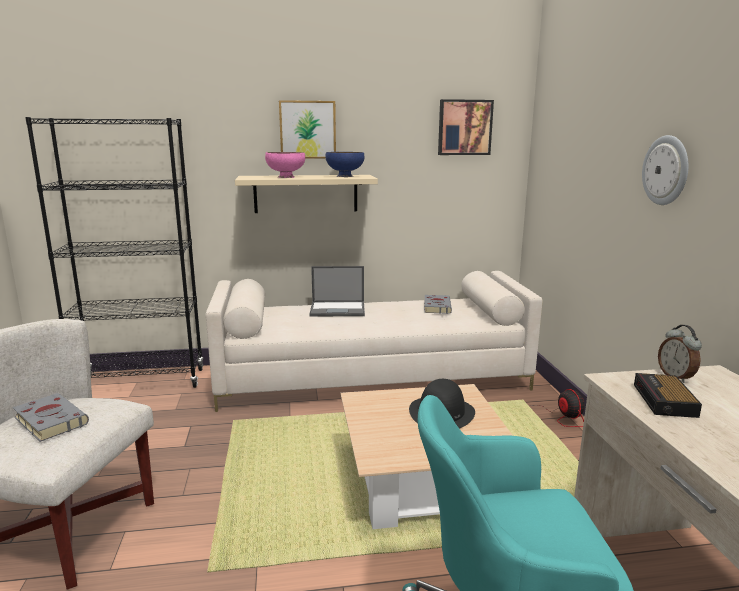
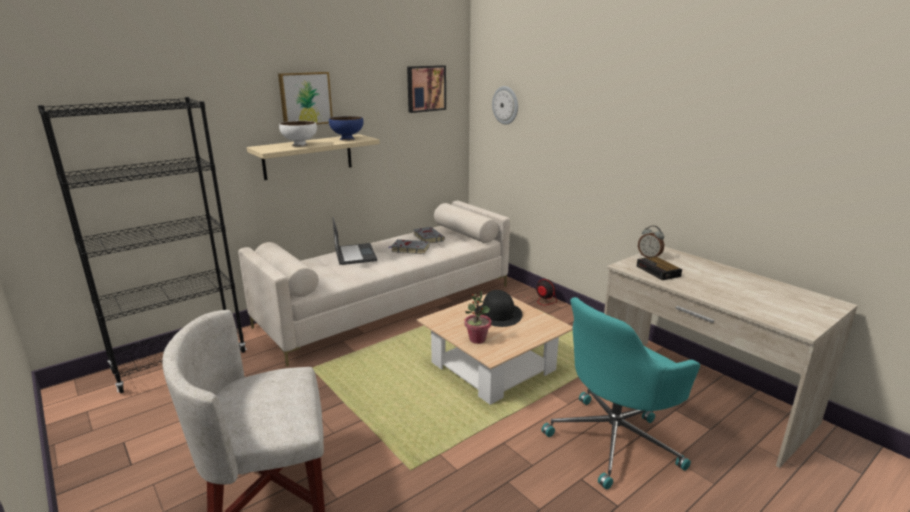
camera: 30 degrees left, 5 degrees up
(49, 420) = (256, 399): grey book -> grey book (409, 249)
(285, 177) = (300, 145): pink bowl -> white bowl
(338, 309) = (355, 254): laptop -> laptop turned 75 degrees counterclockwise
(381, 435) = (477, 339): none -> potted plant
(666, 170) = (606, 126): wall clock -> wall clock (505, 105)

